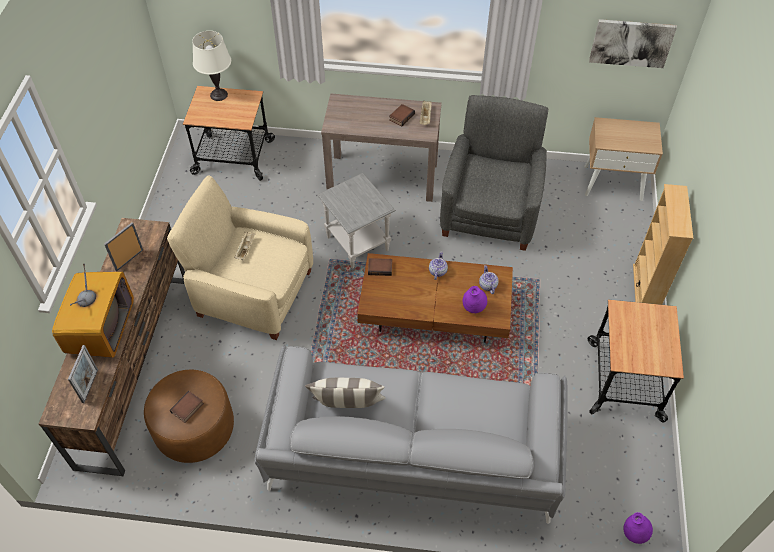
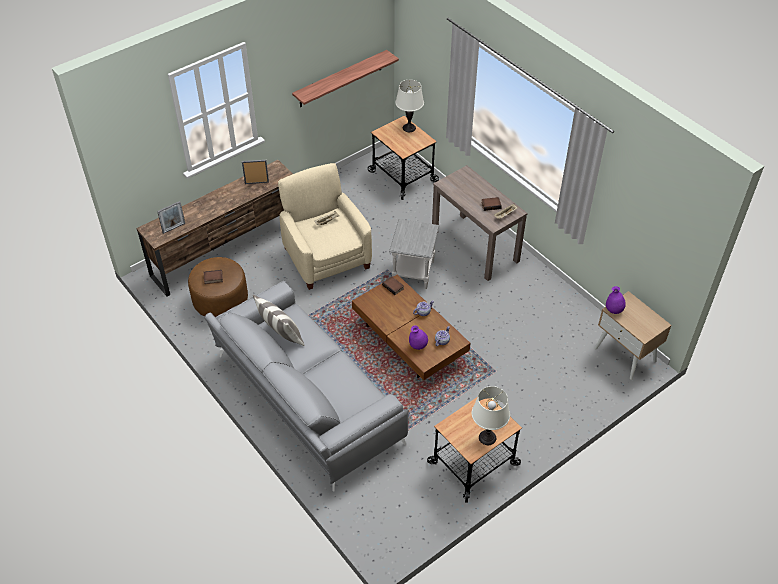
camera: 45 degrees right, 5 degrees down
(101, 329) = (207, 206): television -> none
(123, 75) = (340, 79): none -> shelf
(490, 212) = (516, 312): grey armchair -> none
(631, 42) = (658, 242): picture -> none
(634, 533) = (371, 537): purple vase -> purple vase (613, 310)
(645, 289) = (557, 429): beige bookcase -> none
(664, 340) = (487, 437): none -> white table lamp

